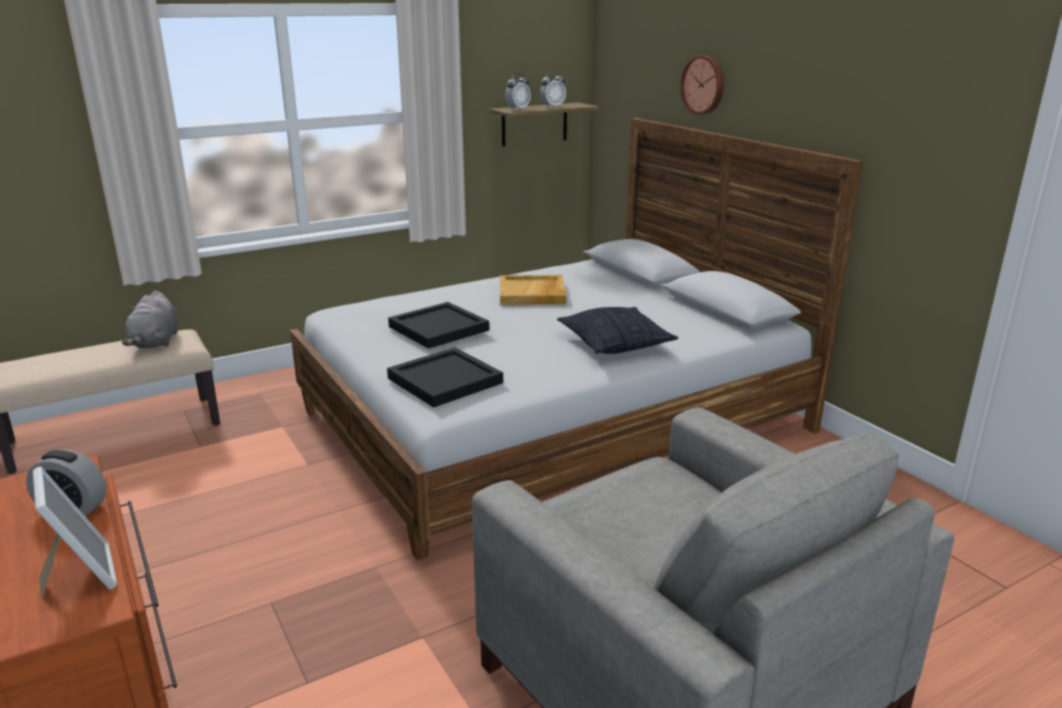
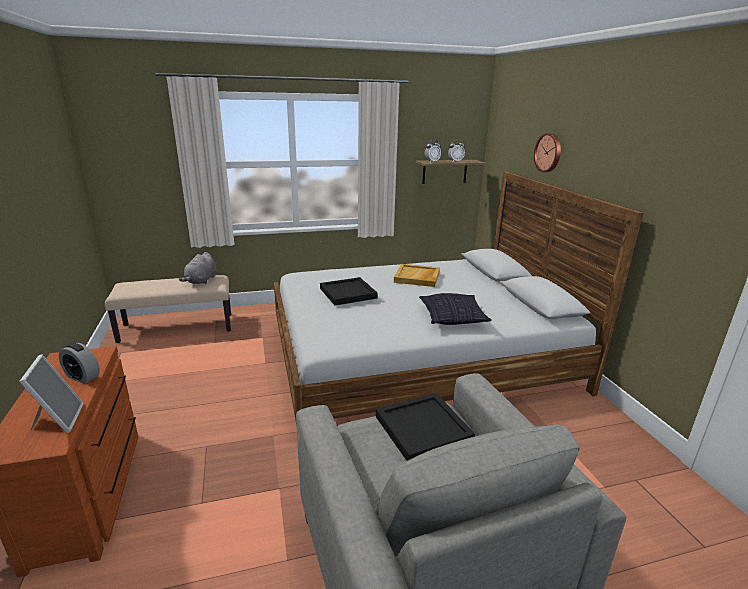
camera: 15 degrees right, 0 degrees up
(444, 380) = (333, 327): black tray -> black tray (422, 428)

